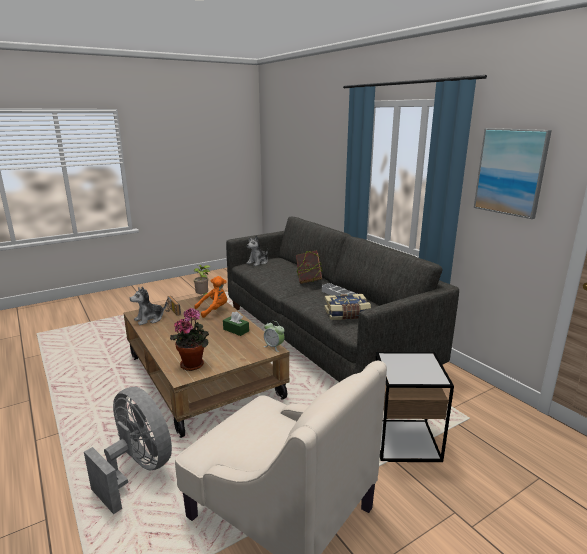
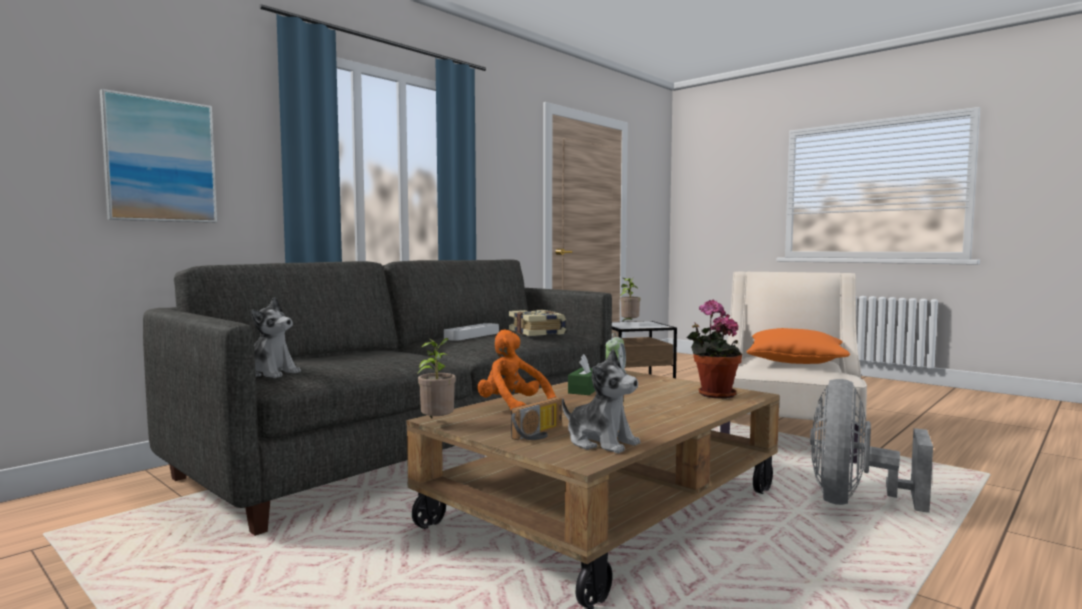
camera: 105 degrees left, 15 degrees down
(256, 439) = (795, 361): none -> orange pillow
(308, 281) = (394, 351): book -> none
(417, 364) = (629, 324): none -> potted plant
(511, 172) = (498, 165): picture -> picture (160, 160)

